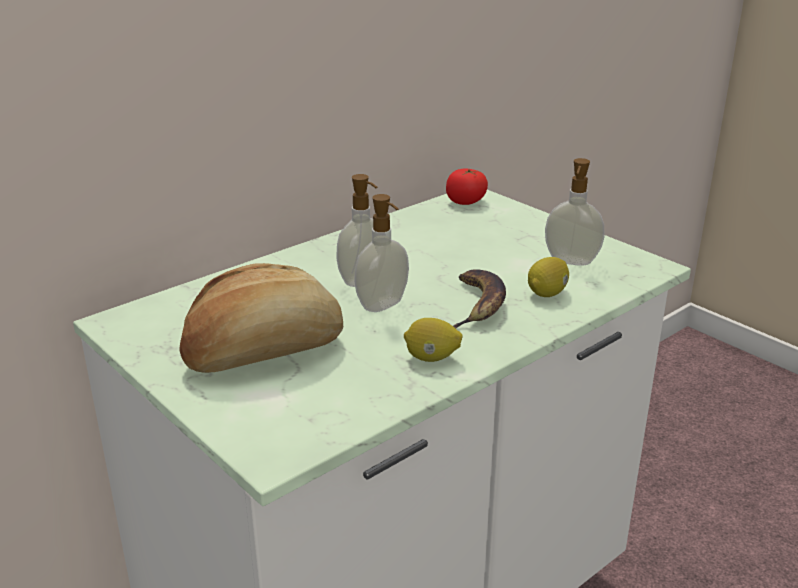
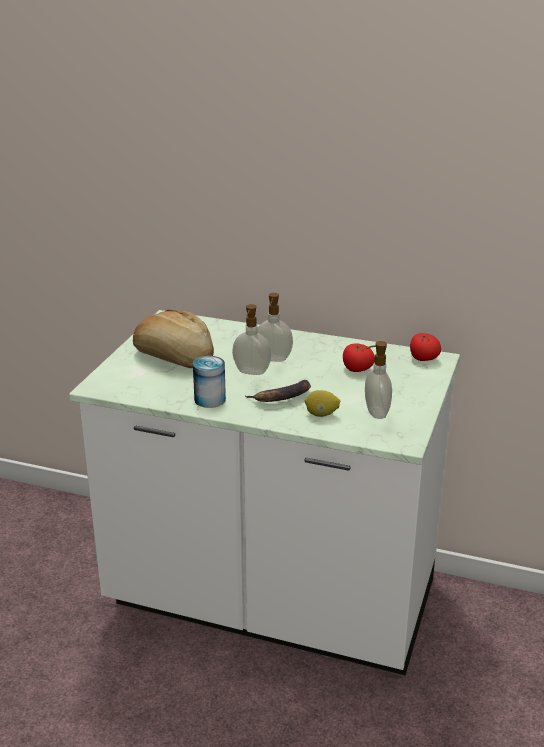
camera: 60 degrees right, 0 degrees up
(431, 358) = (210, 399): lemon -> can
(452, 241) = (357, 369): none -> tomato

